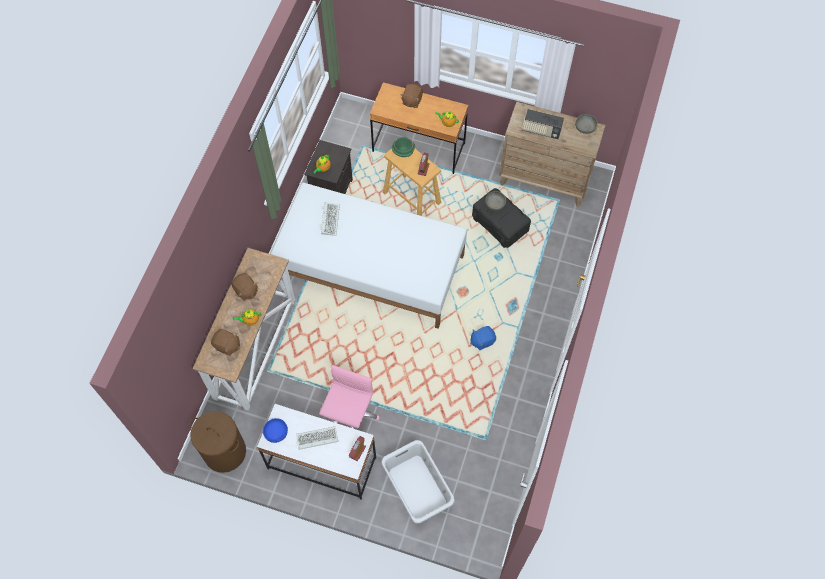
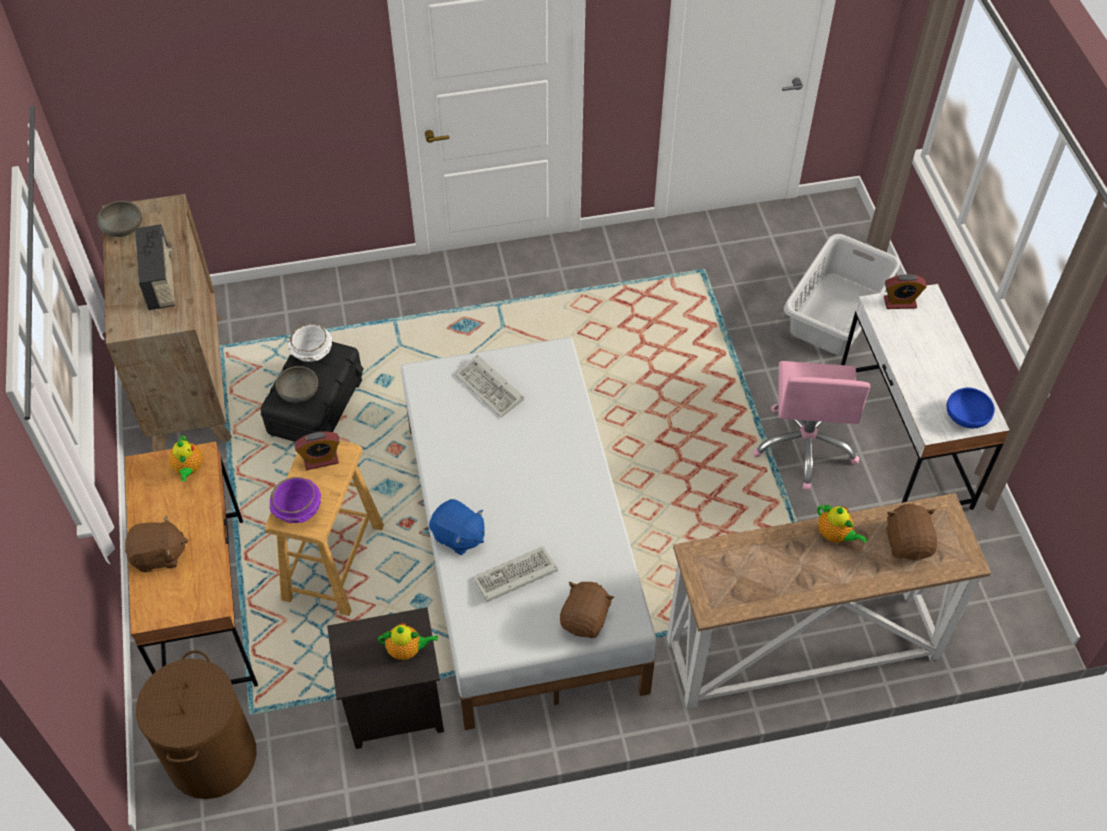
camera: 120 degrees left, 10 degrees down
(224, 452) = (1002, 585): brown laundry basket -> brown laundry basket (212, 757)
(246, 291) = (786, 576): brown plush toy -> brown plush toy (585, 619)
(316, 439) = (928, 360): keyboard -> keyboard (491, 389)
(349, 417) = (805, 446): pink office chair -> pink office chair turned 75 degrees counterclockwise
(403, 152) = (298, 510): green bowl -> purple bowl
(482, 341) = (551, 338): blue plush toy -> blue plush toy (458, 536)
(515, 218) = (312, 353): none -> white bowl

